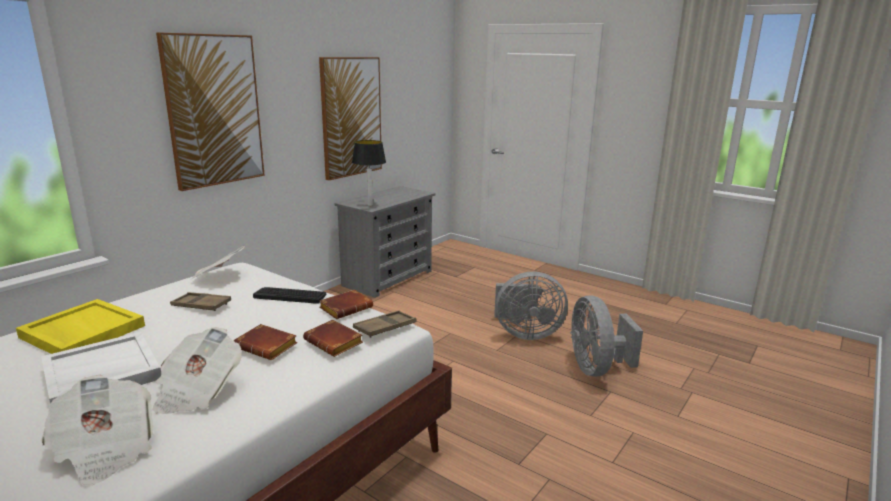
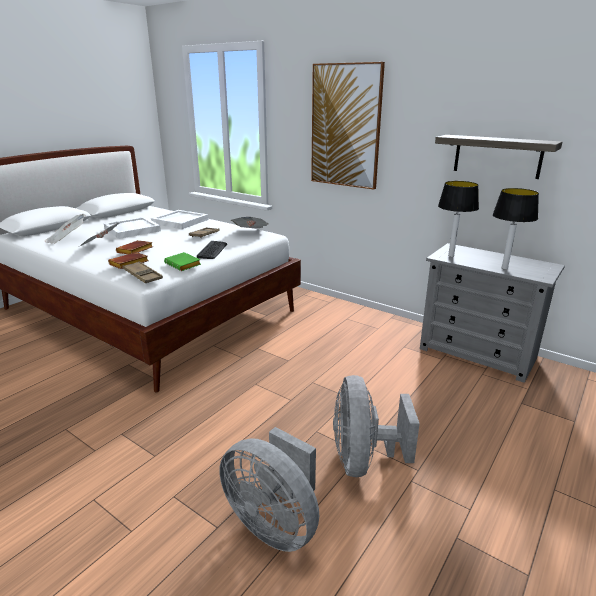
camera: 90 degrees right, 5 degrees up
(82, 332) = (180, 221): yellow tray -> white tray
(346, 308) = (184, 265): brown book -> green book
(351, 117) = (497, 156): picture -> shelf
(403, 197) = (504, 268): none -> table lamp
(596, 368) = (274, 523): grey fan -> grey fan turned 135 degrees counterclockwise

